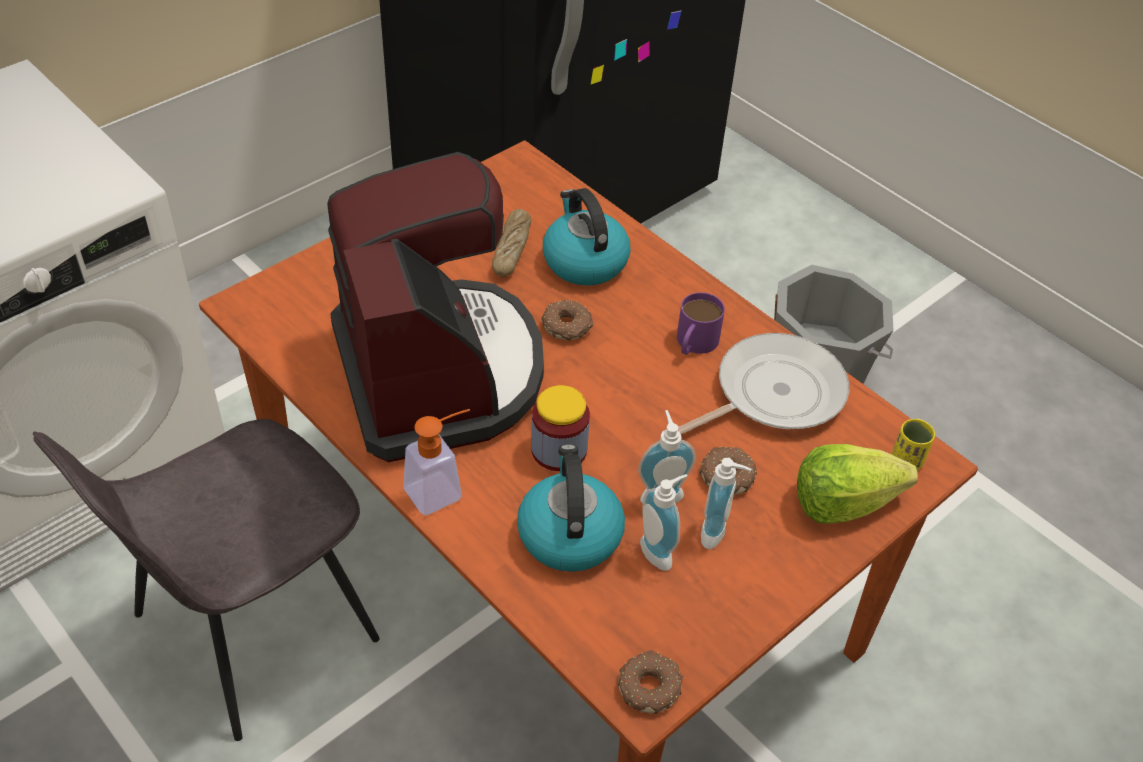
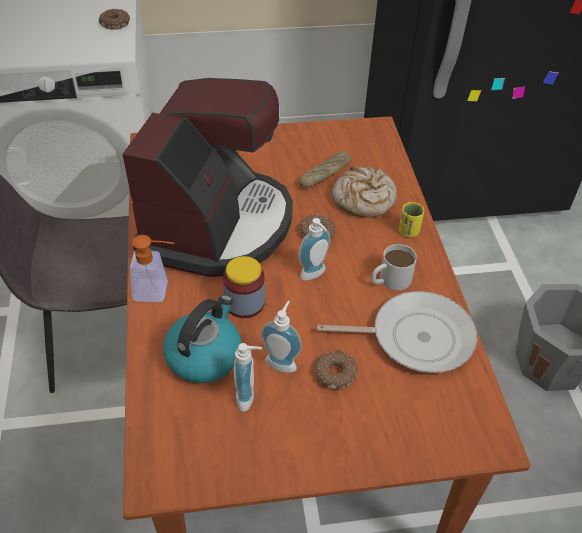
camera: 35 degrees right, 0 degrees up
(584, 261) = (363, 200): kettle -> bread
(649, 686) = (164, 477): donut -> donut (115, 23)
(694, 343) = (389, 280): purple mug -> white mug
(718, 533) = (296, 406): soap dispenser -> soap dispenser (315, 275)
(843, 503) = (401, 434): lettuce -> none
(906, 461) = (475, 432): yellow cup -> yellow cup (408, 231)

